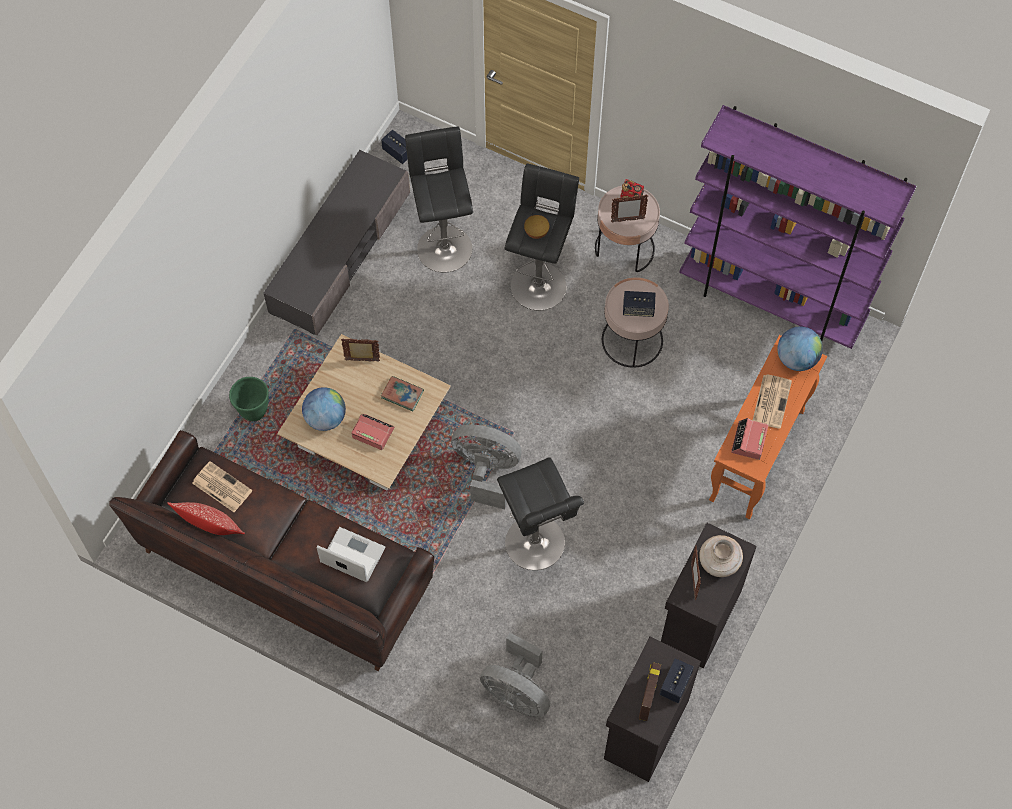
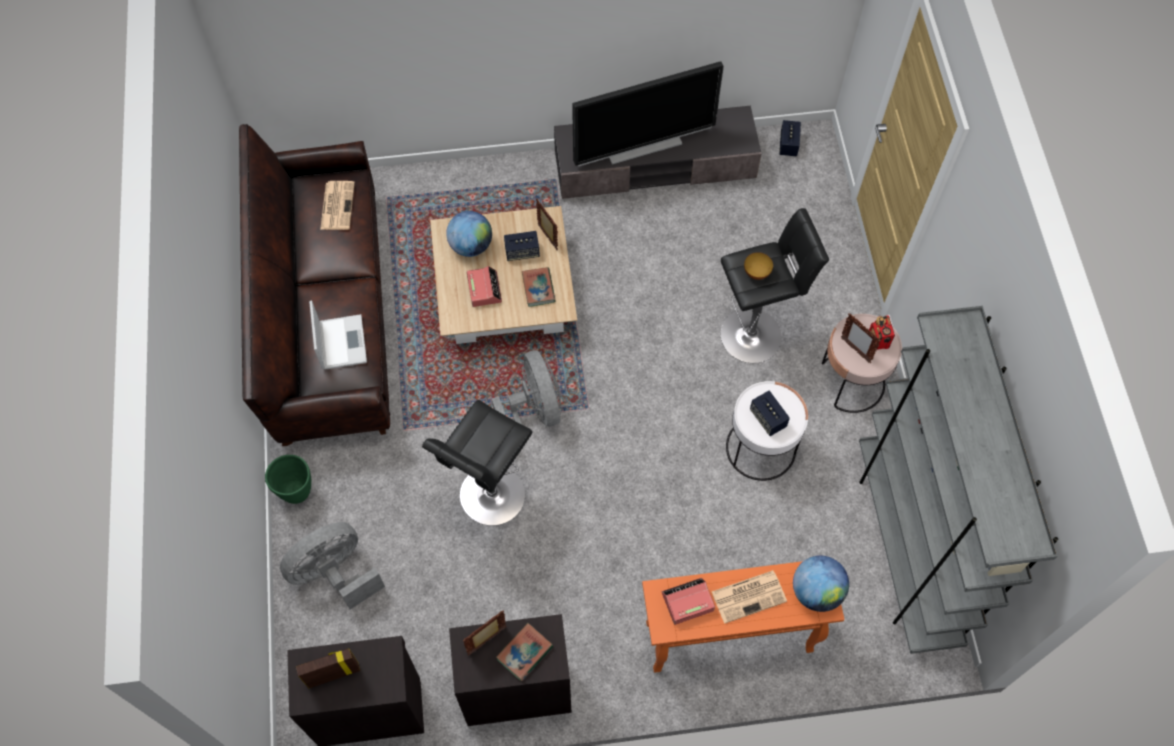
camera: 55 degrees right, 0 degrees up
(211, 529) = (294, 223): pillow -> none
(253, 411) = (456, 200): green planter -> green planter (296, 491)
(334, 243) = (643, 145): none -> television
(443, 245) = (728, 236): black stool -> none
(517, 692) = (335, 573): grey fan -> grey fan turned 60 degrees clockwise
(632, 340) = (760, 448): pink side table -> white side table
(675, 684) = (365, 692): speaker -> speaker (522, 252)
(718, 563) = (524, 653): beige vase -> book
(772, 302) = (906, 548): purple bookcase -> grey bookcase

